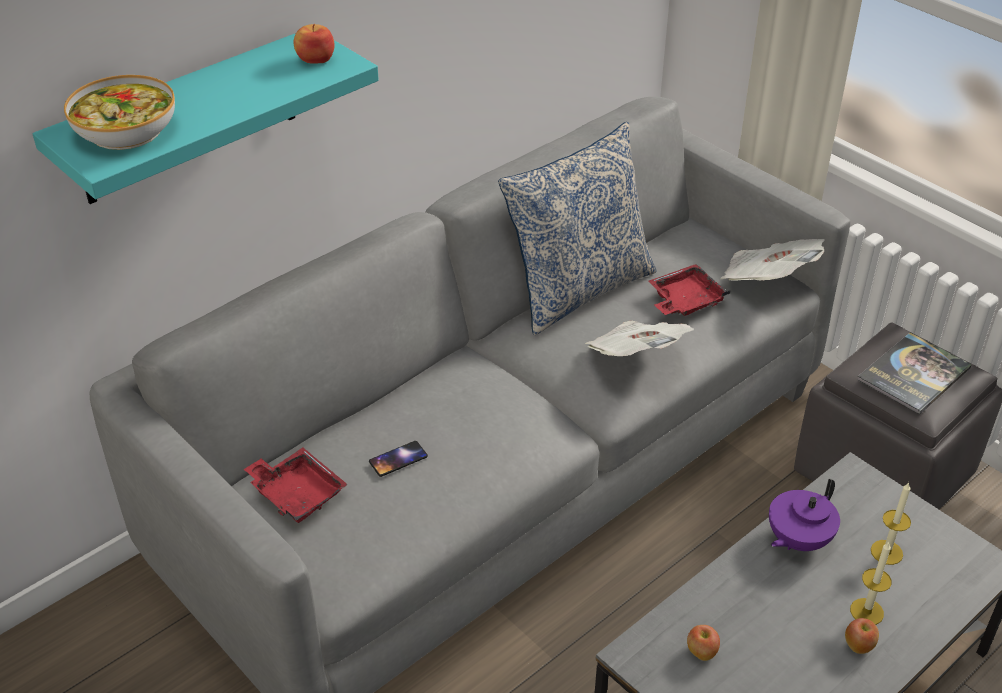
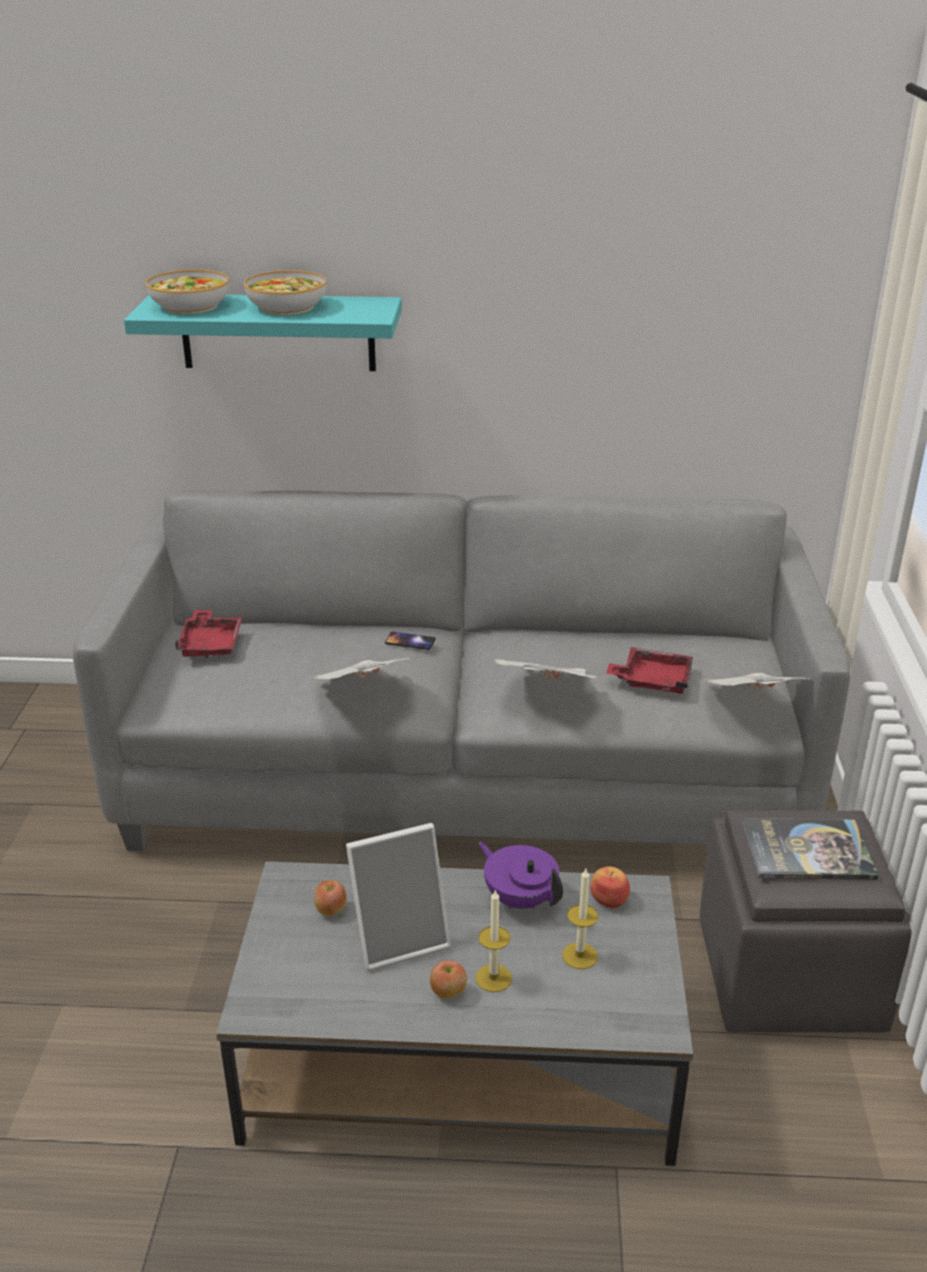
camera: 45 degrees right, 10 degrees down
(231, 87) = (287, 307): none -> bowl
(315, 59) = (363, 310): apple -> apple (609, 899)
(398, 459) = (291, 658): phone -> phone (410, 641)
(508, 450) = (362, 692): none -> newspaper
(578, 289) = (583, 634): pillow -> none
(773, 633) = (399, 937): none -> picture frame
(797, 540) = (520, 898): purple teapot -> purple teapot turned 45 degrees clockwise

